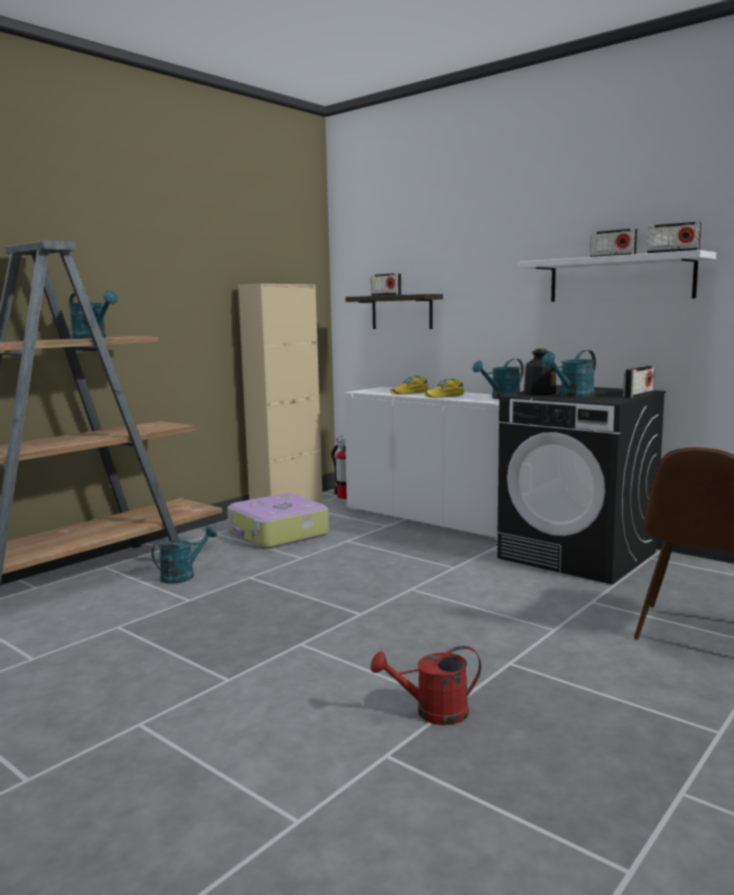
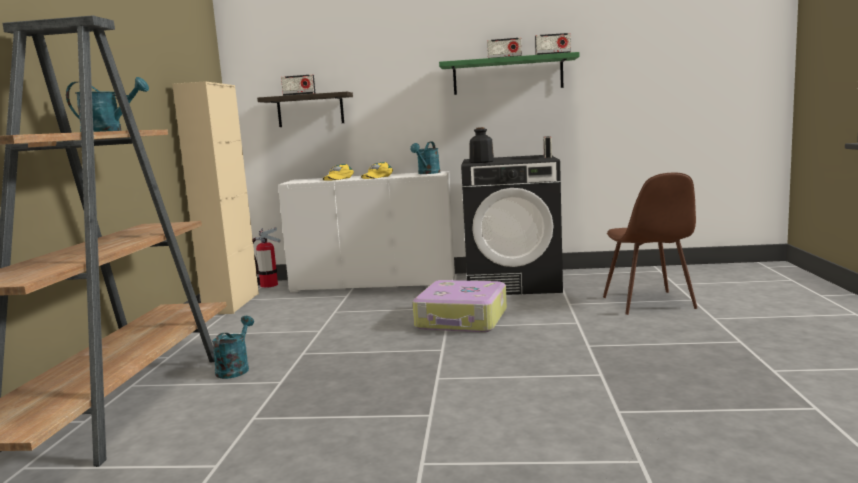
camera: 35 degrees left, 0 degrees up
(277, 534) = (262, 321): suitcase -> suitcase (462, 319)
(432, 713) = (598, 383): red watering can -> none
(572, 396) = (512, 160): turquoise watering can -> none
(620, 279) = (507, 75): white shelf -> green shelf

